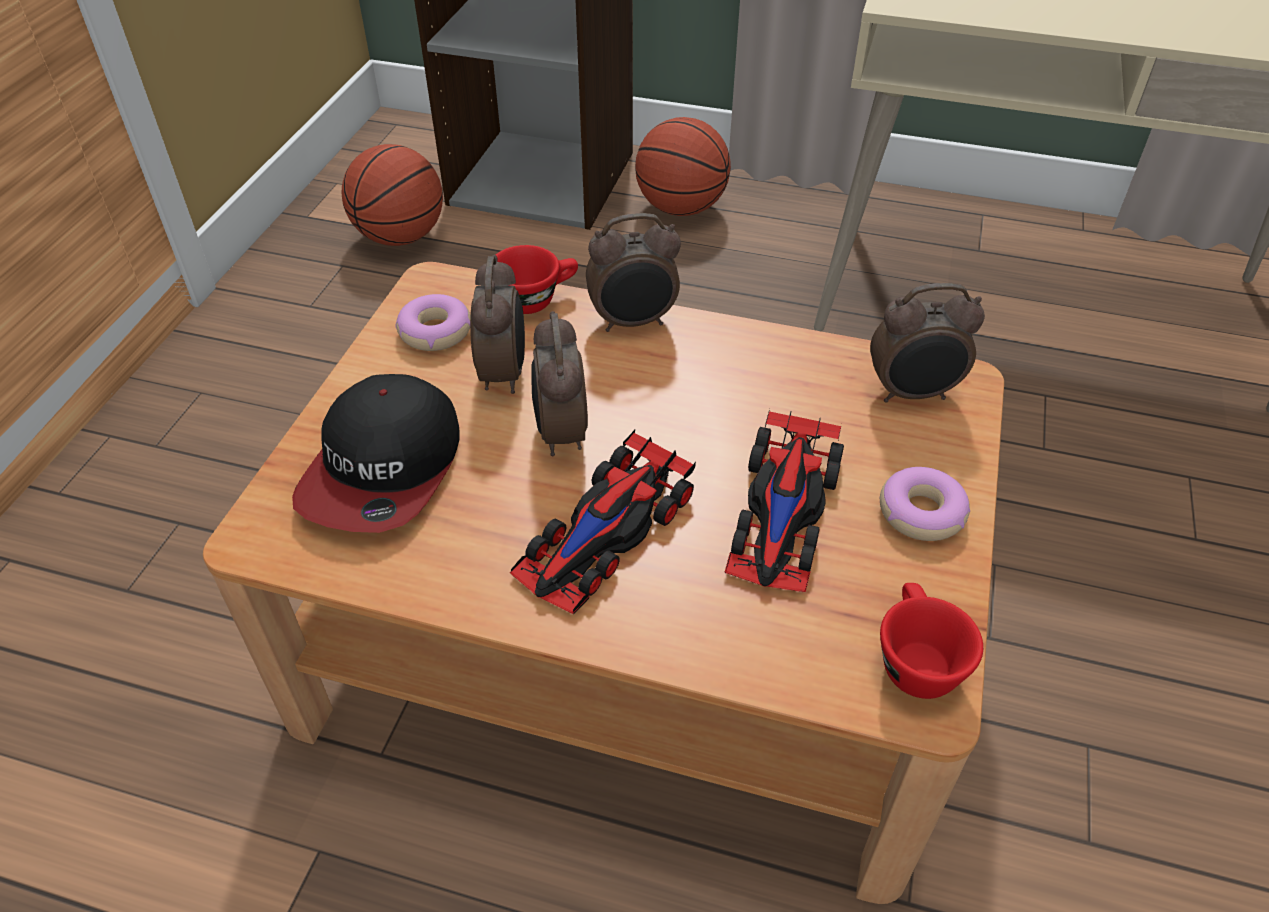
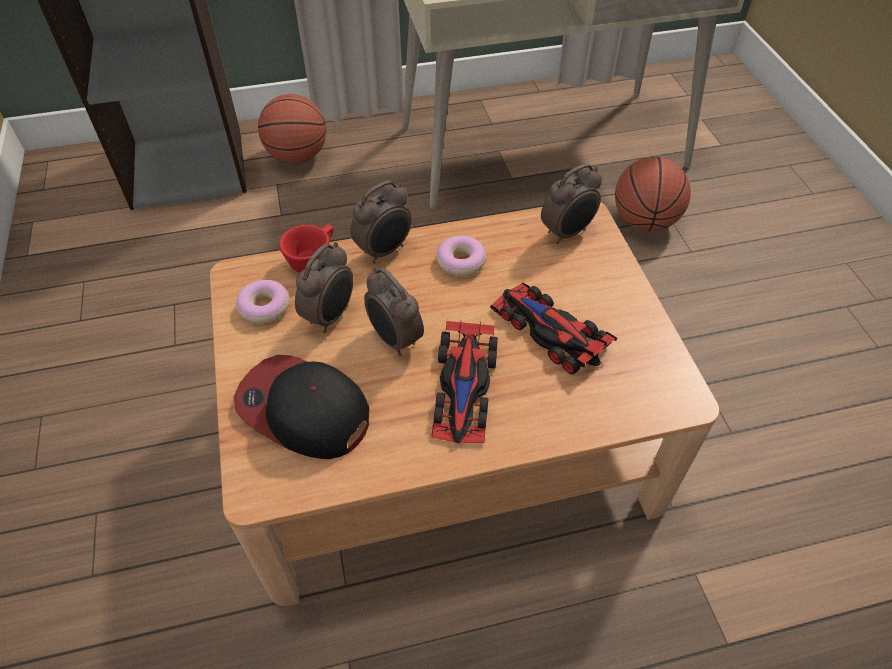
camera: 30 degrees left, 5 degrees up
(384, 469) = (303, 410): cap -> cap turned 135 degrees clockwise
(400, 237) = (113, 245): basketball -> basketball (644, 221)
(504, 373) = (331, 316): alarm clock -> alarm clock turned 60 degrees clockwise
(783, 510) = (549, 330): toy car -> toy car turned 150 degrees clockwise
(914, 659) = (665, 381): red cup -> none
(921, 513) = (617, 300): donut -> donut (461, 261)

